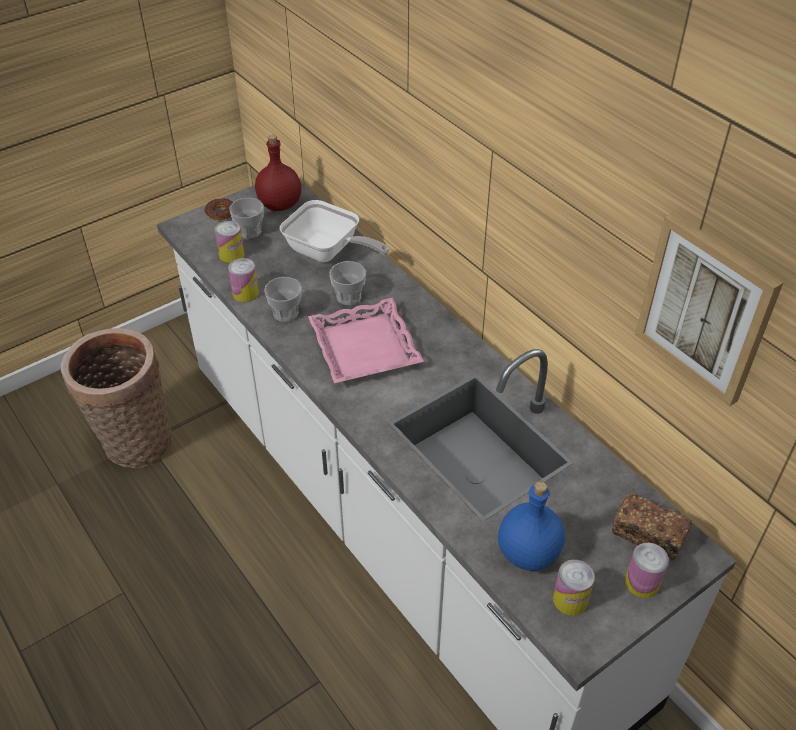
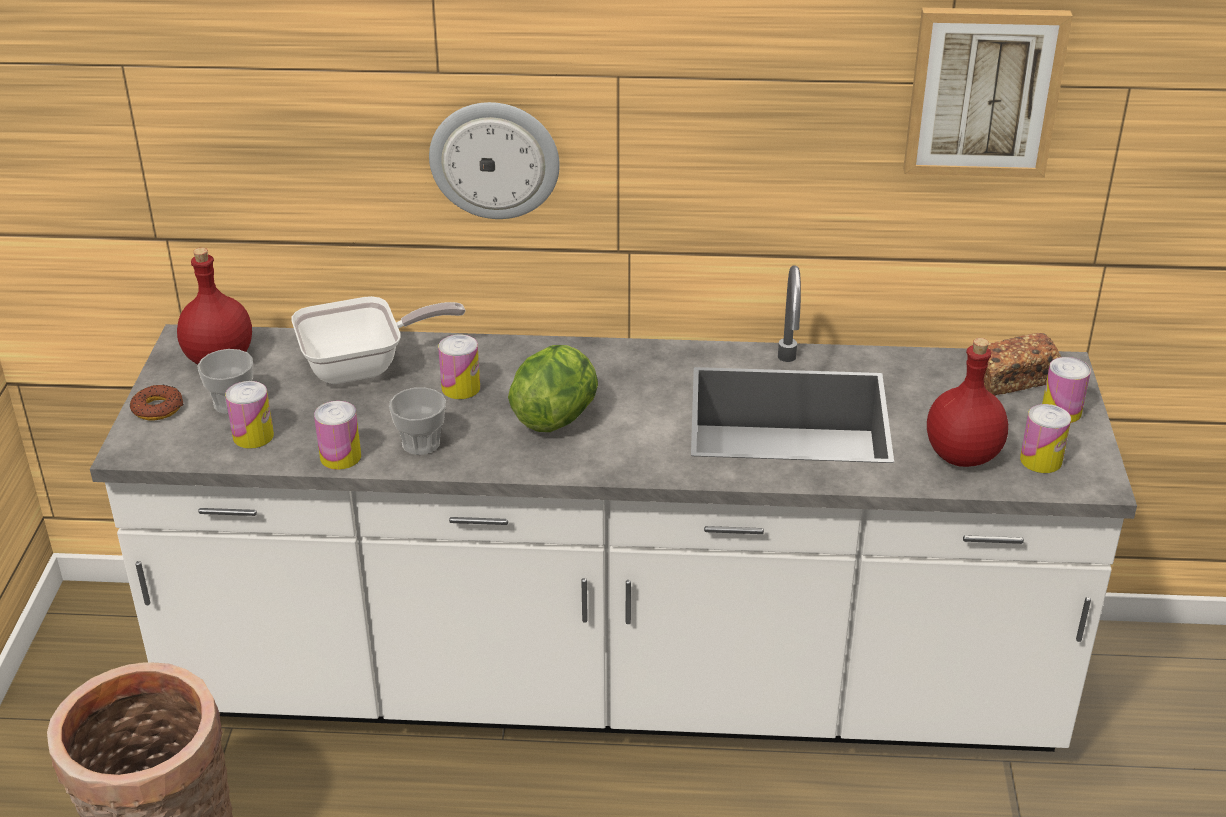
camera: 50 degrees left, 10 degrees down
(349, 297) = (461, 388): cup -> can
(364, 347) = (556, 416): pink tray -> lettuce
(425, 167) = (494, 159): none -> wall clock
(529, 554) = (964, 455): blue bottle -> red bottle

